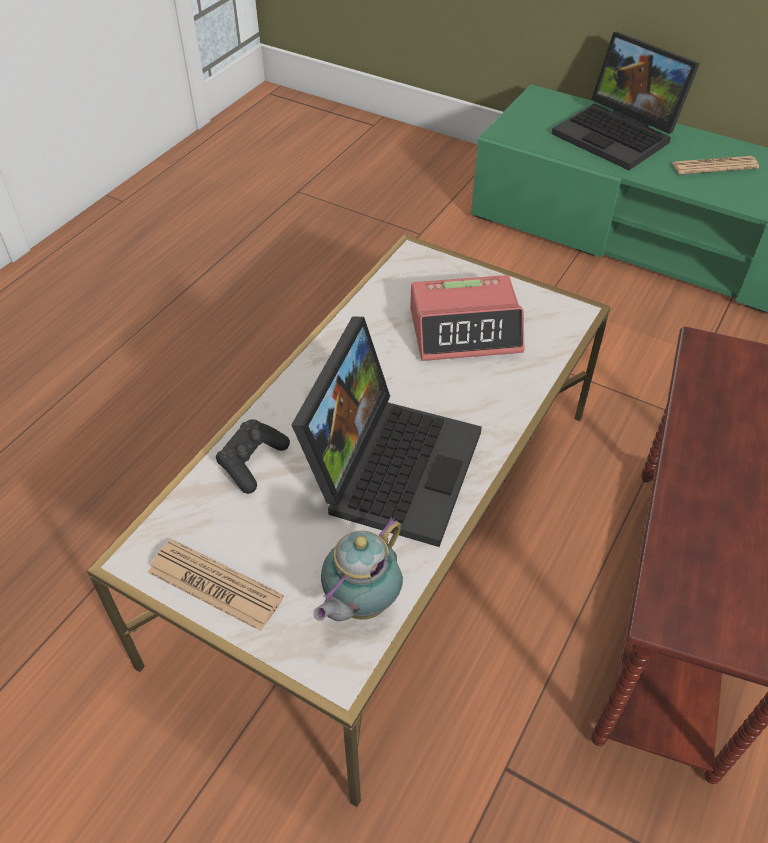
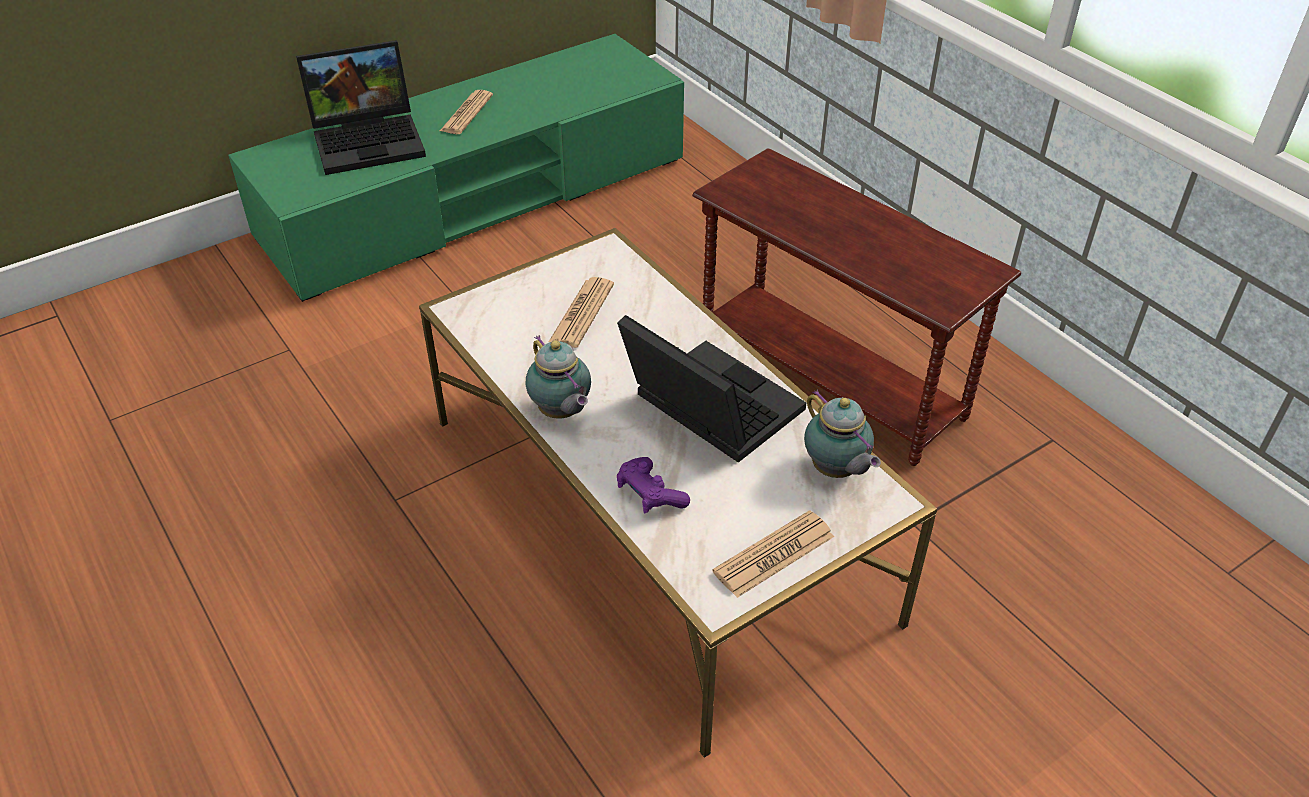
camera: 65 degrees left, 5 degrees down
(252, 462) = (650, 495): black game controller -> purple game controller
(324, 365) = (561, 413): none -> teapot
(465, 330) = (582, 313): alarm clock -> newspaper

